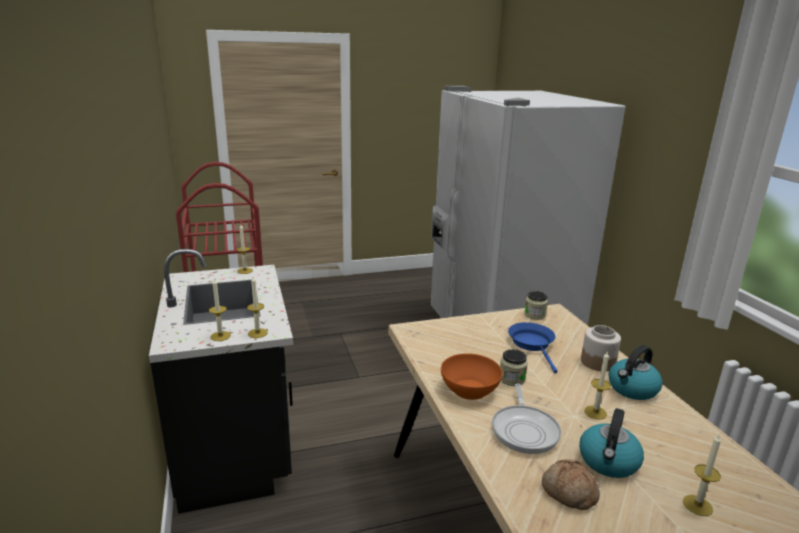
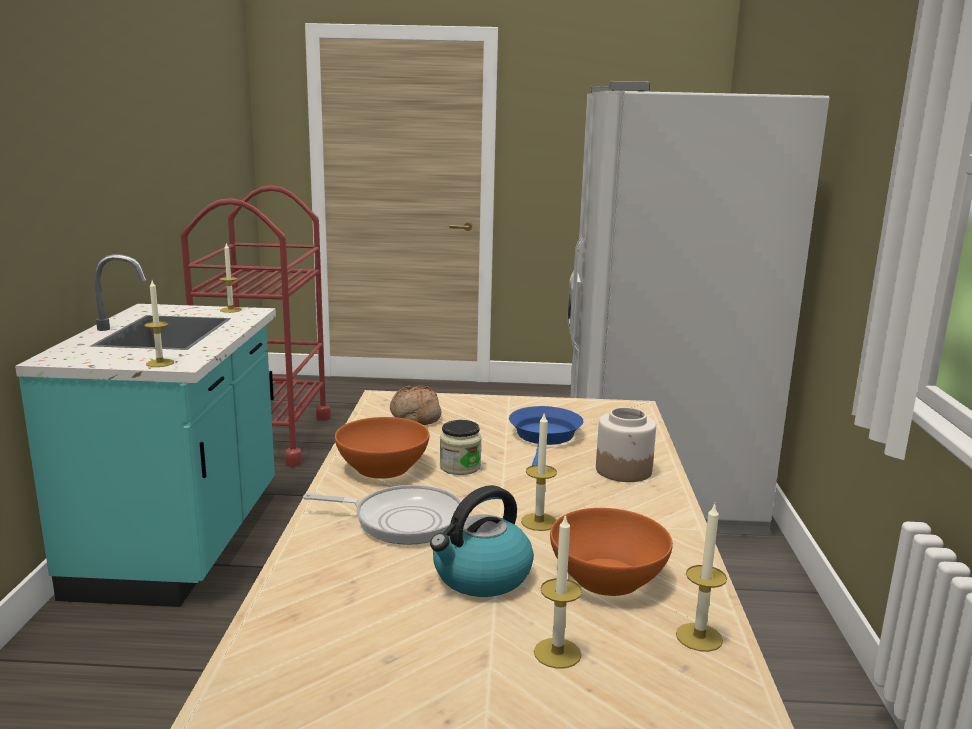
camera: 20 degrees right, 5 degrees down
(220, 336) = (114, 360): candle -> candle (699, 637)
(237, 444) = (182, 543): black counter -> turquoise counter
(524, 430) = (402, 520): frying pan -> frying pan turned 105 degrees counterclockwise
(535, 315) = (594, 407): jar -> none
(568, 492) = (371, 594): bread -> bread (415, 417)
(632, 389) = (639, 508): kettle -> none
(667, 444) = (606, 577): none -> orange bowl

